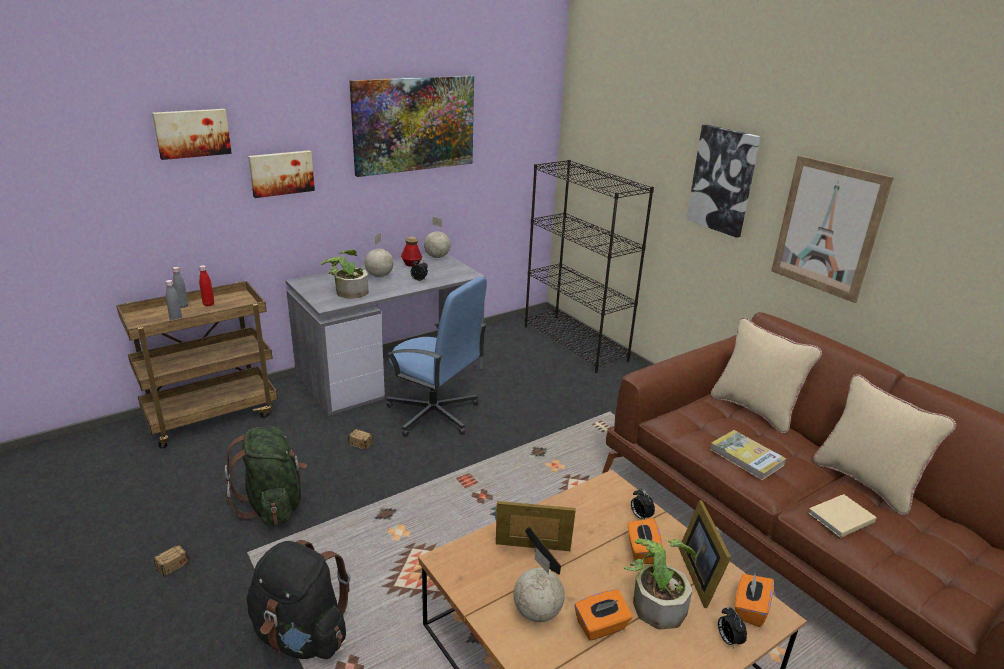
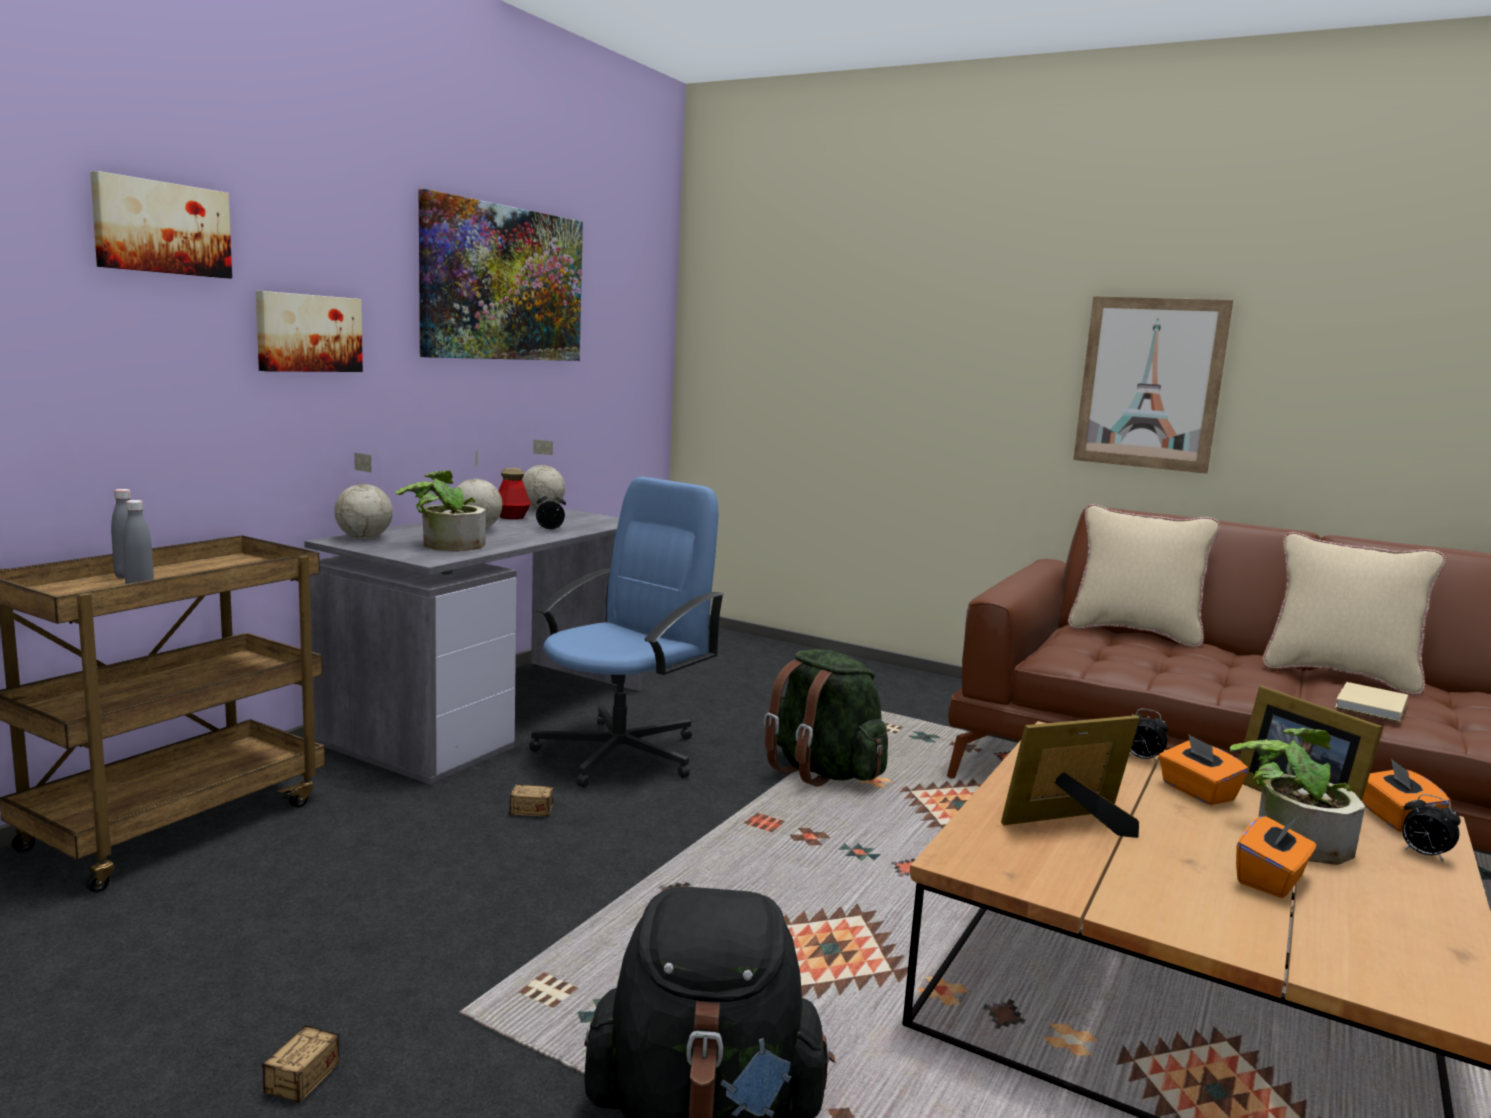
camera: 25 degrees left, 15 degrees down
(208, 304) = (185, 571): red bottle -> none
(273, 505) = (443, 928): green backpack -> green backpack (823, 772)
(434, 414) = (621, 753): blue office chair -> blue office chair turned 60 degrees counterclockwise
(537, 612) = (1171, 886): globe -> globe (364, 538)
(575, 343) = (748, 647): black bookcase -> none
(723, 180) = (978, 350): picture -> none
(746, 457) = (1194, 671): book -> none

